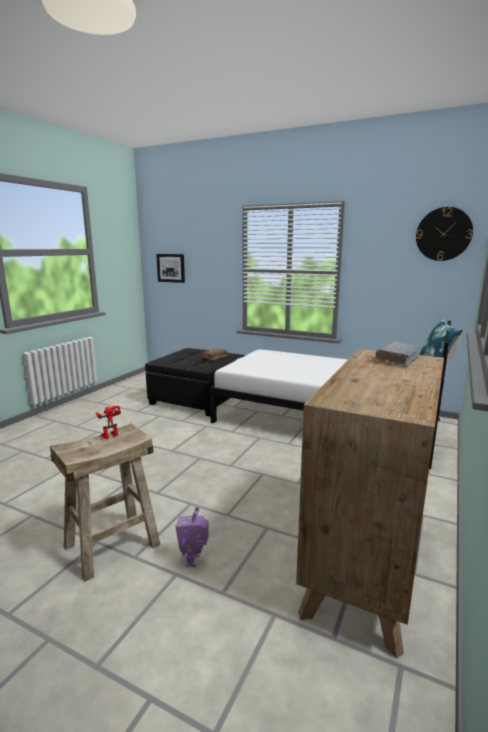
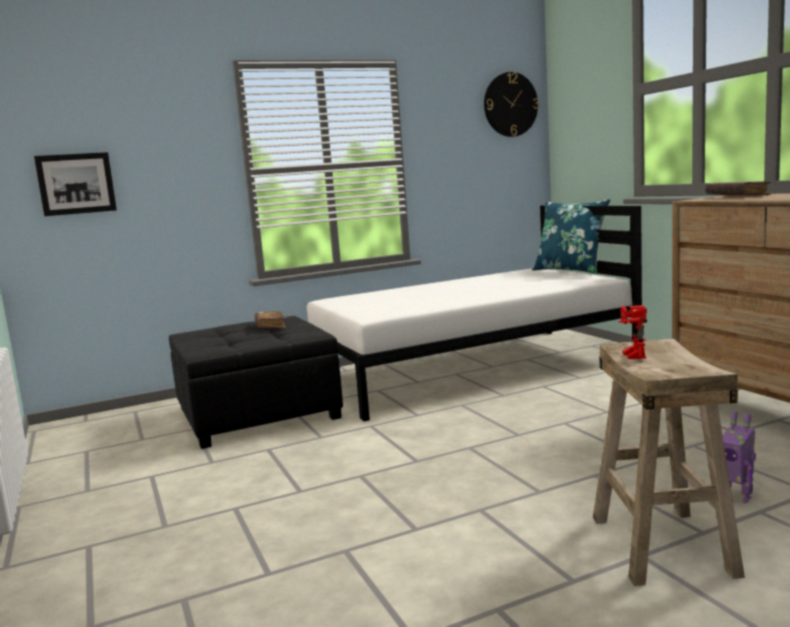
camera: 50 degrees left, 5 degrees down
(397, 360) = (736, 196): grey book -> brown book

